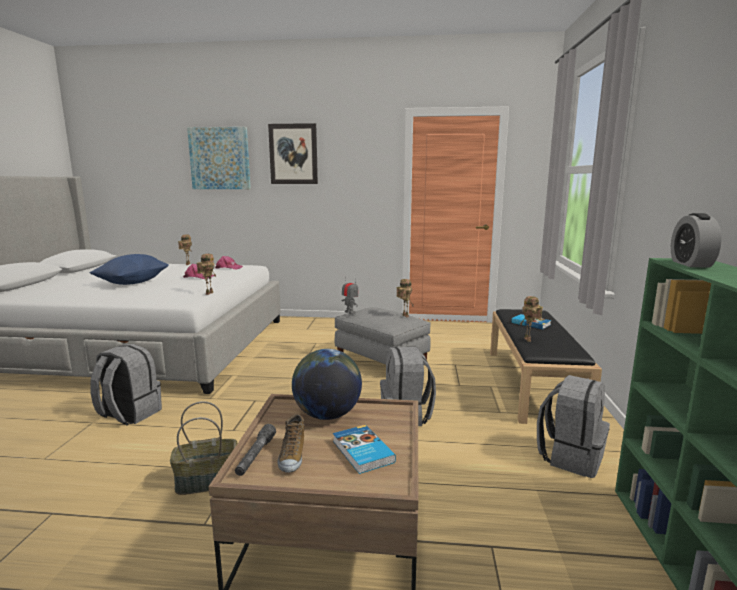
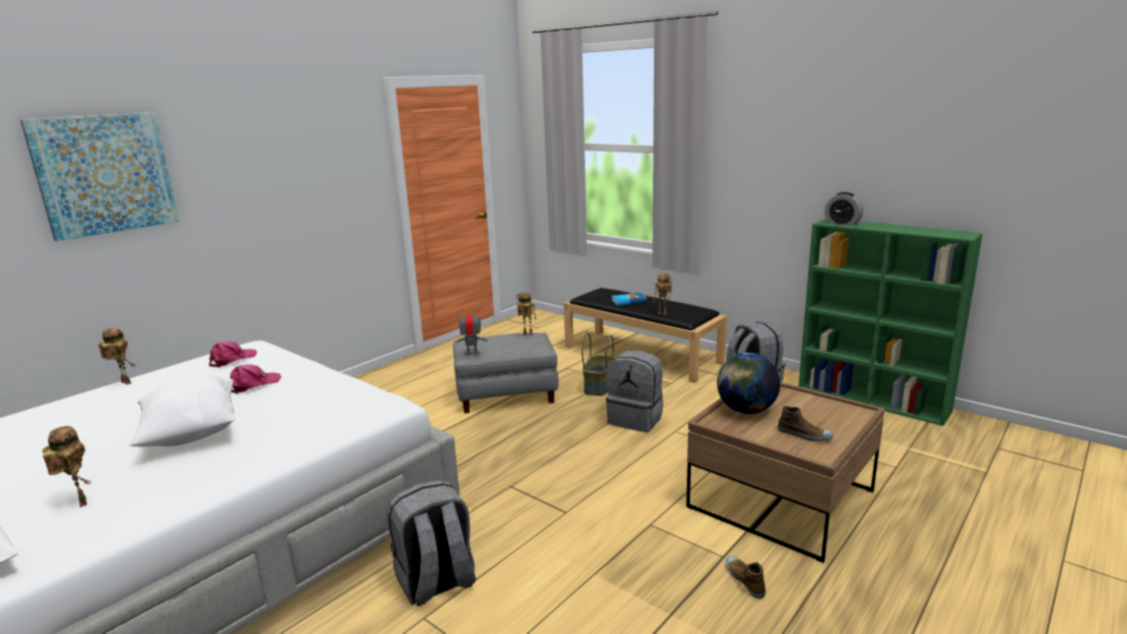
camera: 55 degrees left, 5 degrees up
(132, 283) = (191, 433): blue pillow -> white pillow
(170, 548) = (745, 580): none -> shoe
(208, 481) = (654, 544): basket -> basket (598, 386)
(209, 293) = (374, 388): toy robot -> toy robot (80, 502)
(255, 456) = (795, 448): grey flashlight -> none
(293, 154) = (243, 152): picture -> none
(362, 452) = (813, 411): book -> none

